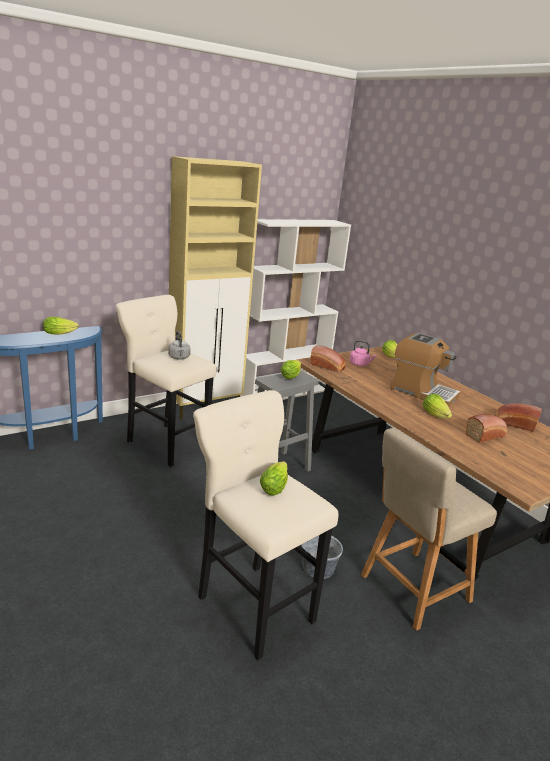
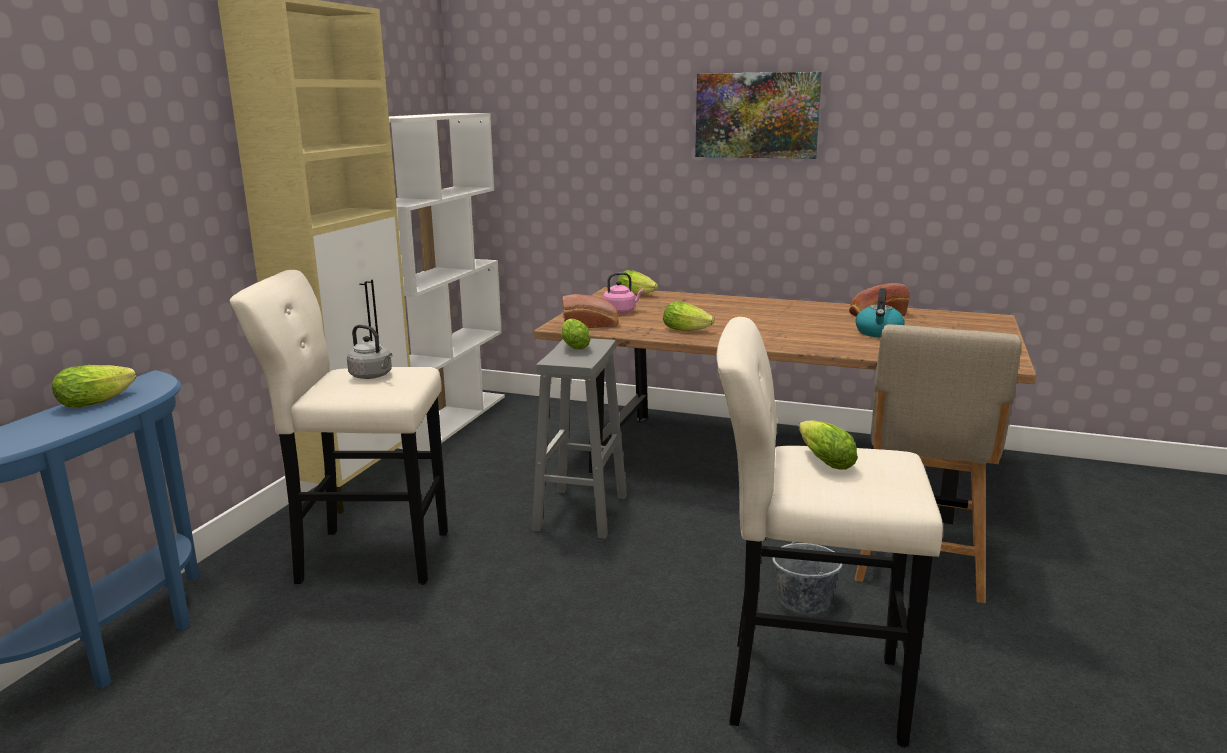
camera: 35 degrees left, 5 degrees down
(422, 392) = (742, 316): coffee machine -> none
(436, 415) = (801, 332): lettuce -> lettuce (688, 330)
(486, 435) = (879, 333): bread -> kettle
(490, 262) = (757, 115): none -> picture

